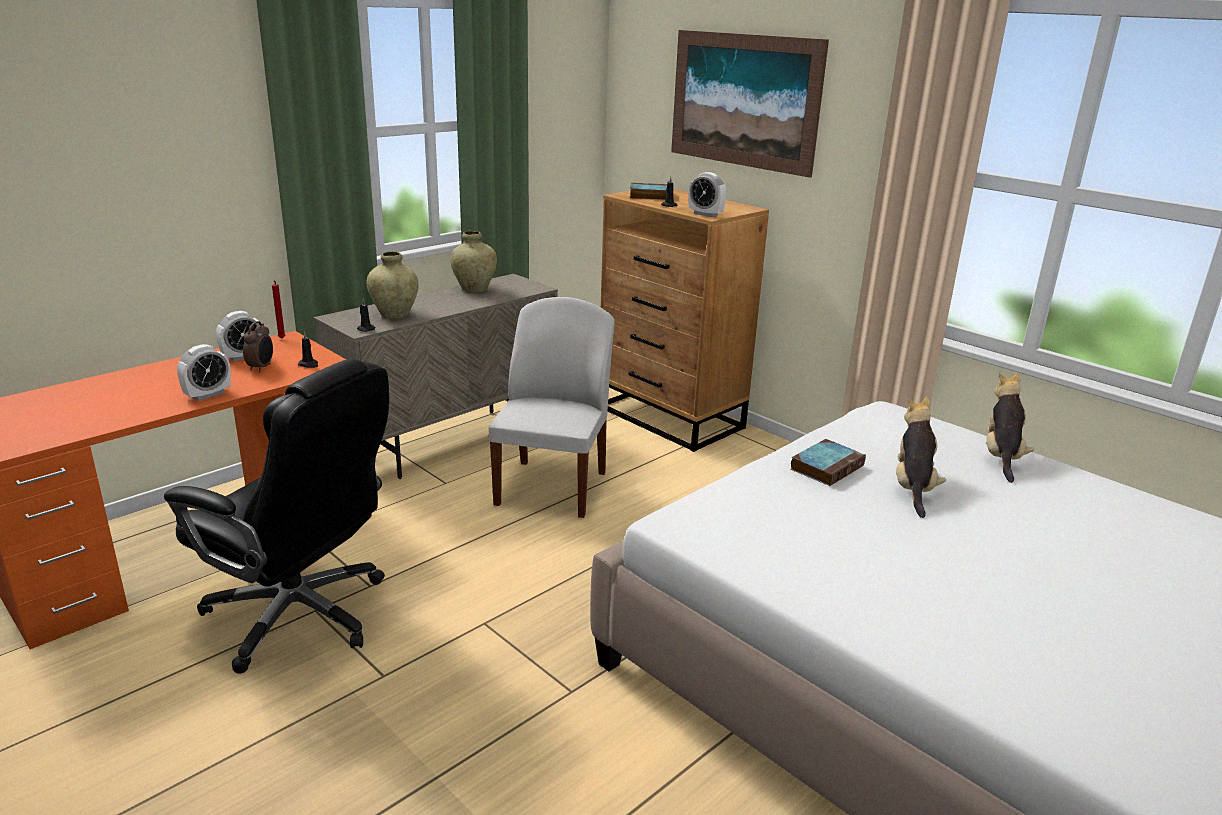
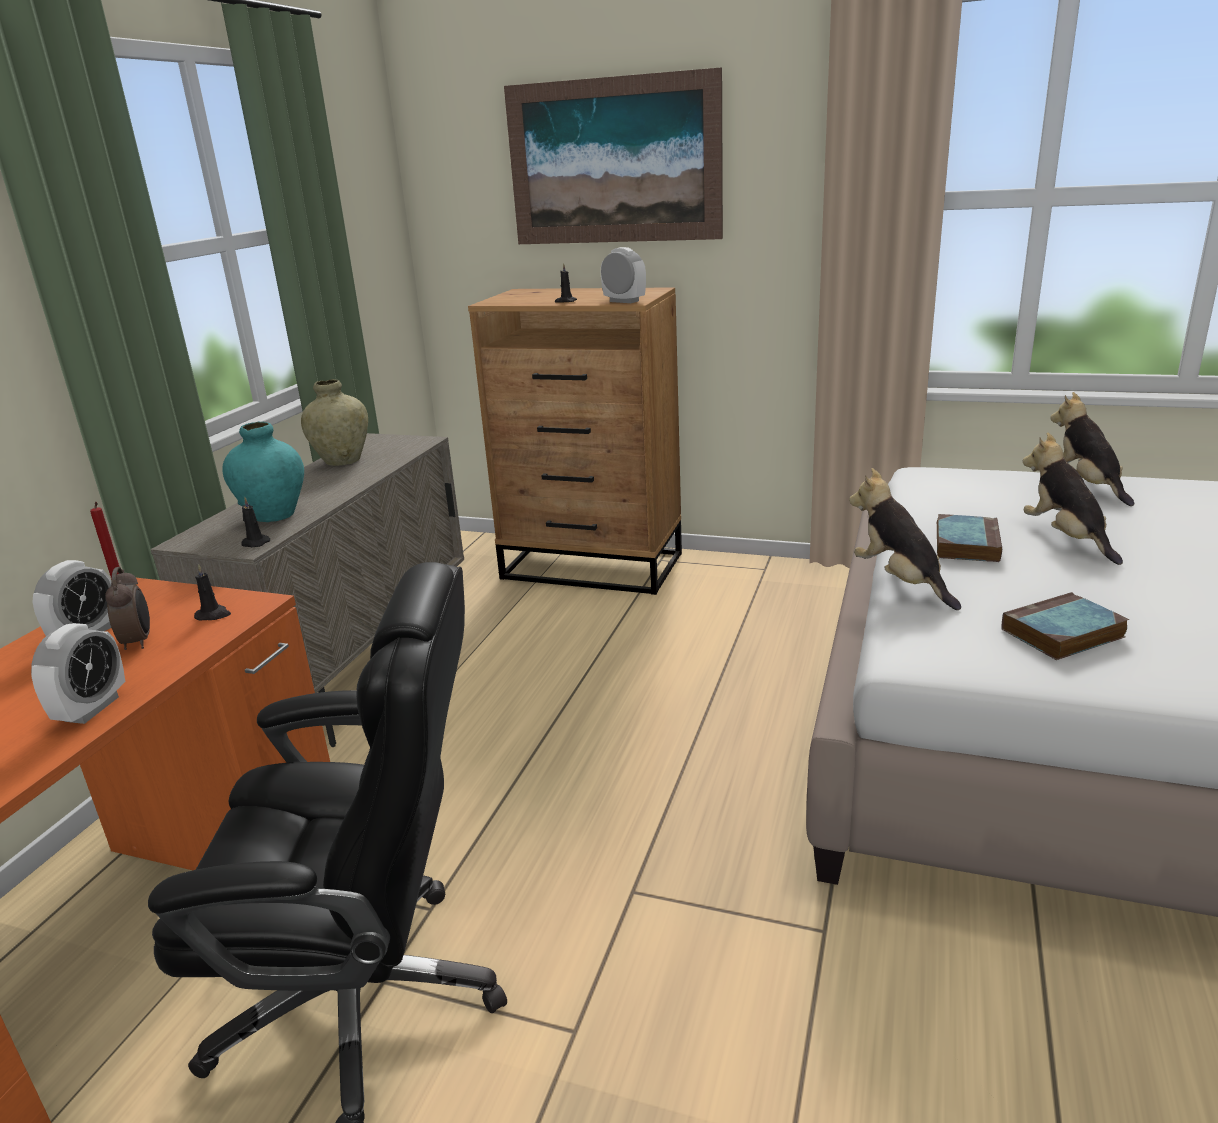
camera: 25 degrees left, 0 degrees up
(394, 315) = (274, 515): beige vase -> turquoise vase
(553, 487) = (542, 687): white chair -> none
(650, 196) = (524, 297): book -> book (1061, 634)
(705, 214) = (624, 301): alarm clock -> alarm clock turned 150 degrees counterclockwise
(737, 475) = (900, 582): none -> plush toy

